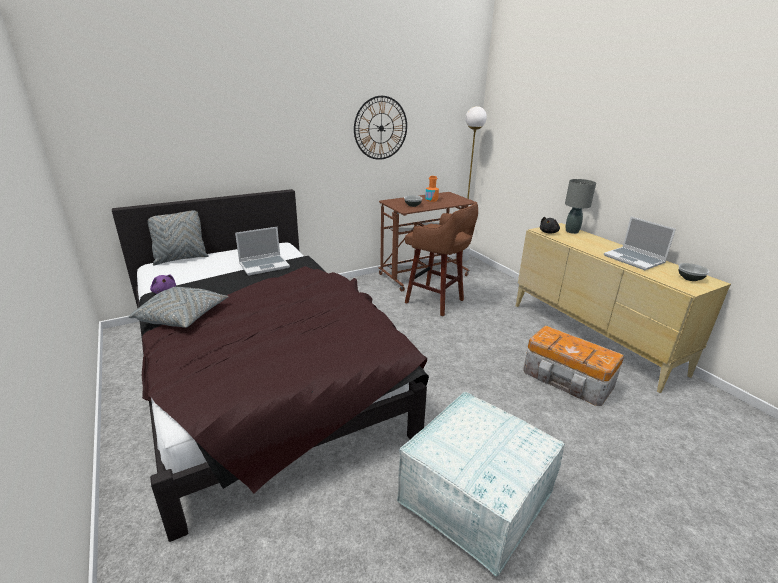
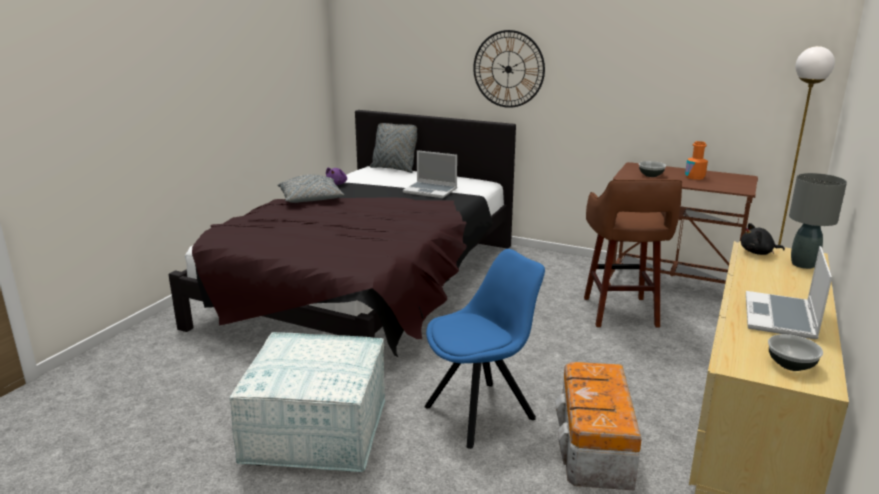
camera: 55 degrees right, 5 degrees down
(381, 128) = (646, 66): wall clock -> wall clock (508, 69)
(504, 404) = (481, 413): none -> blue chair

